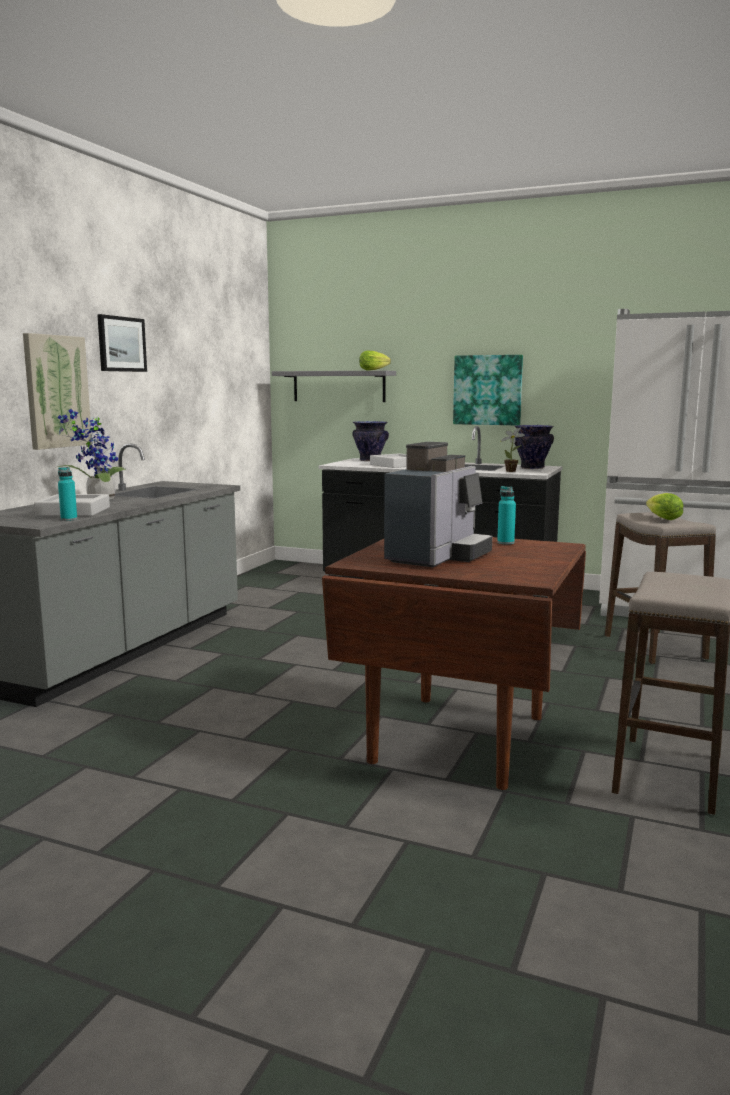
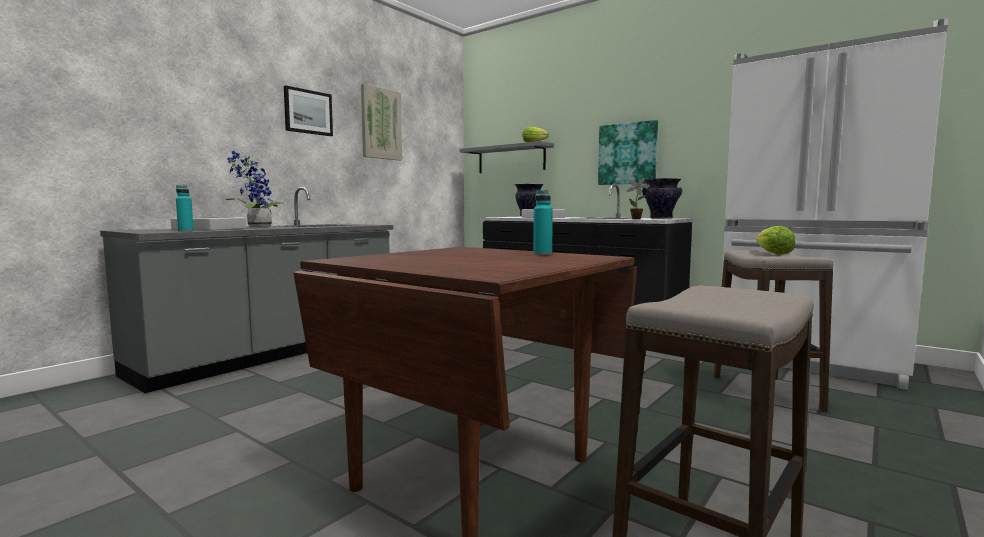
camera: 15 degrees right, 5 degrees down
(56, 391) = (237, 141): picture -> picture (380, 124)
(438, 556) = (439, 259): coffee machine -> none

